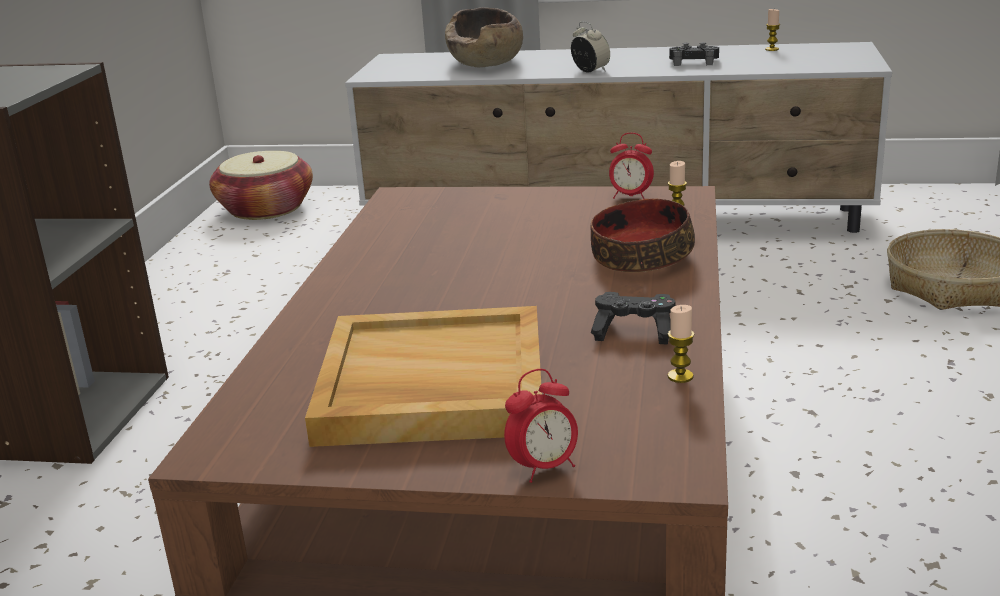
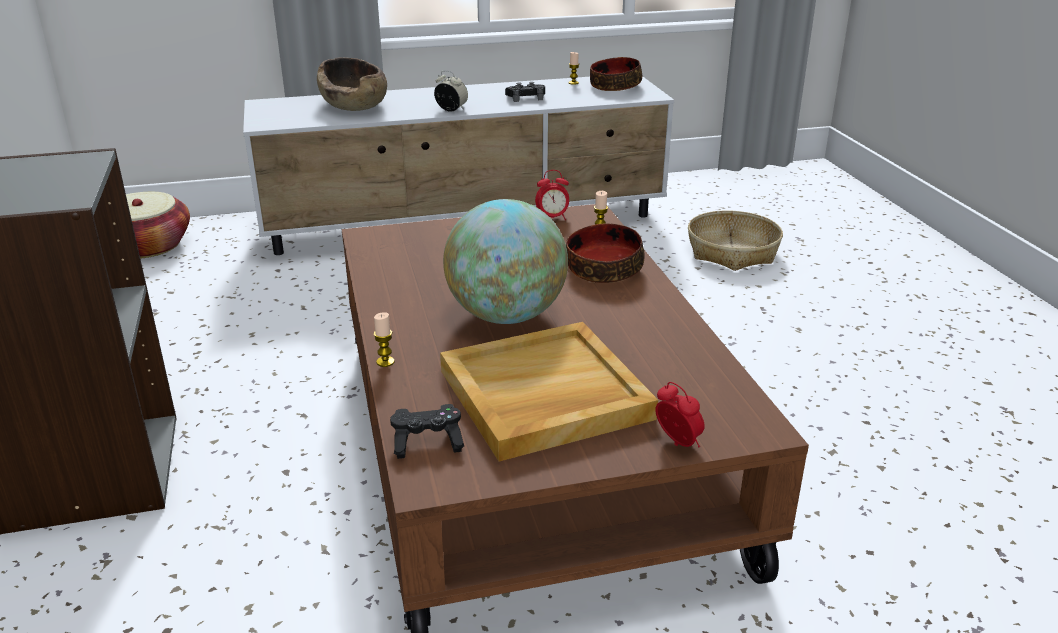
camera: 25 degrees left, 5 degrees up
(472, 293) = (506, 316): none -> globe
(544, 468) = (677, 443): alarm clock -> alarm clock turned 75 degrees counterclockwise
(634, 332) = (648, 330): black game controller -> black game controller (427, 442)
(680, 376) = (707, 359): candle -> candle (385, 362)
(823, 54) = (614, 86): none -> bowl

